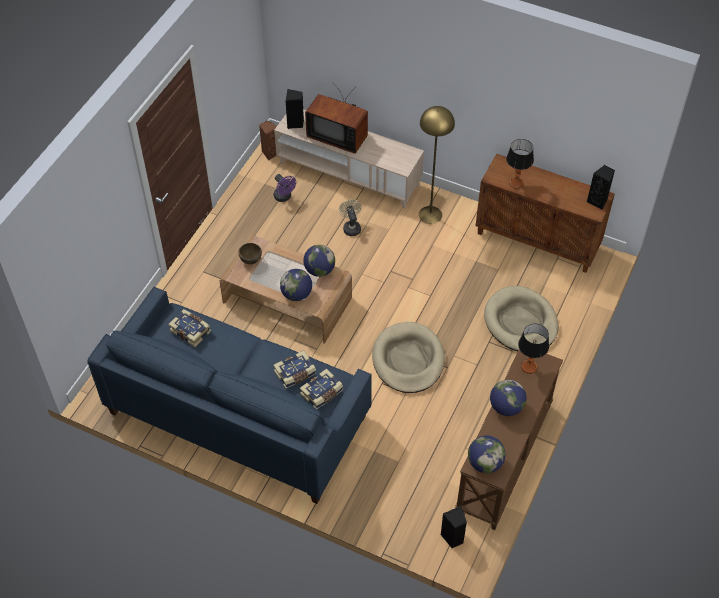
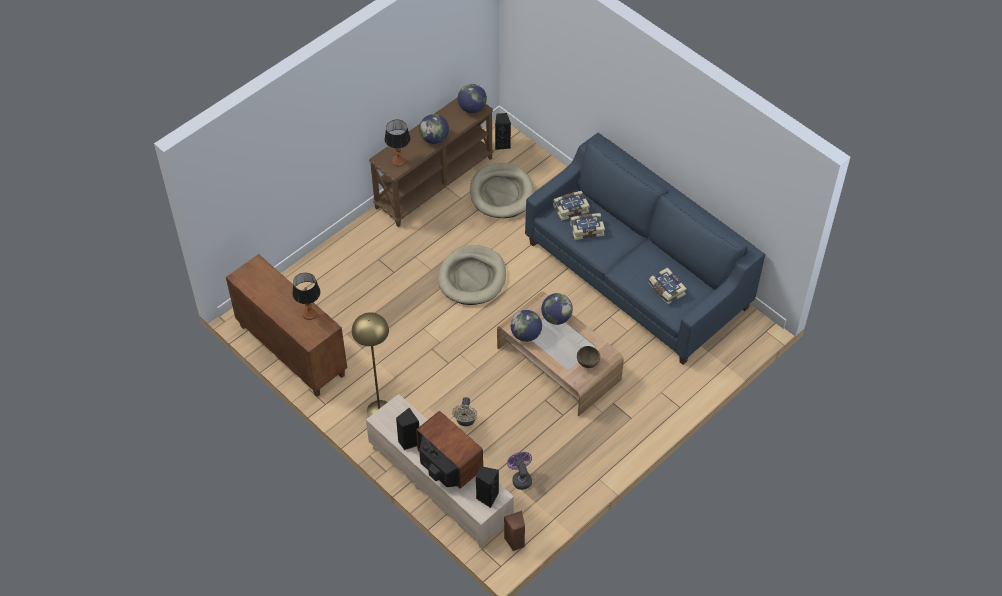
camera: 160 degrees left, 0 degrees up
(520, 322) = (356, 280): beige dog bed -> beige dog bed (501, 193)
(598, 201) = (246, 273): black speaker -> black speaker (408, 441)

